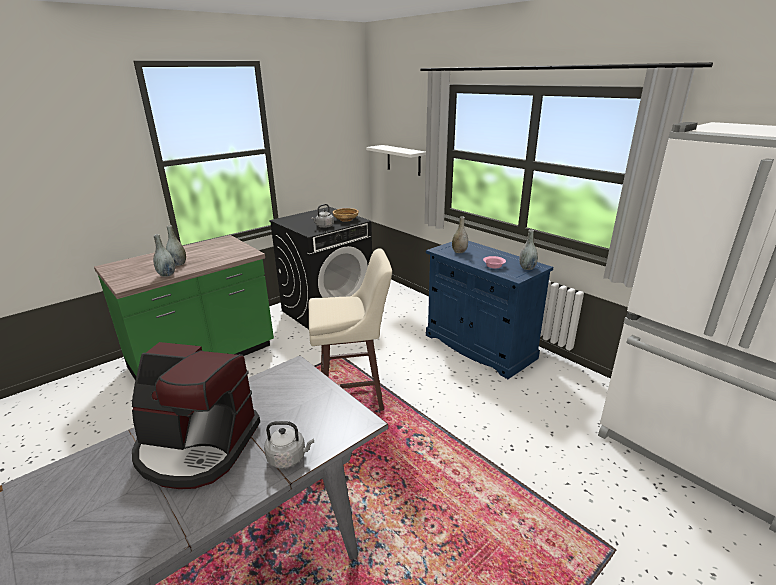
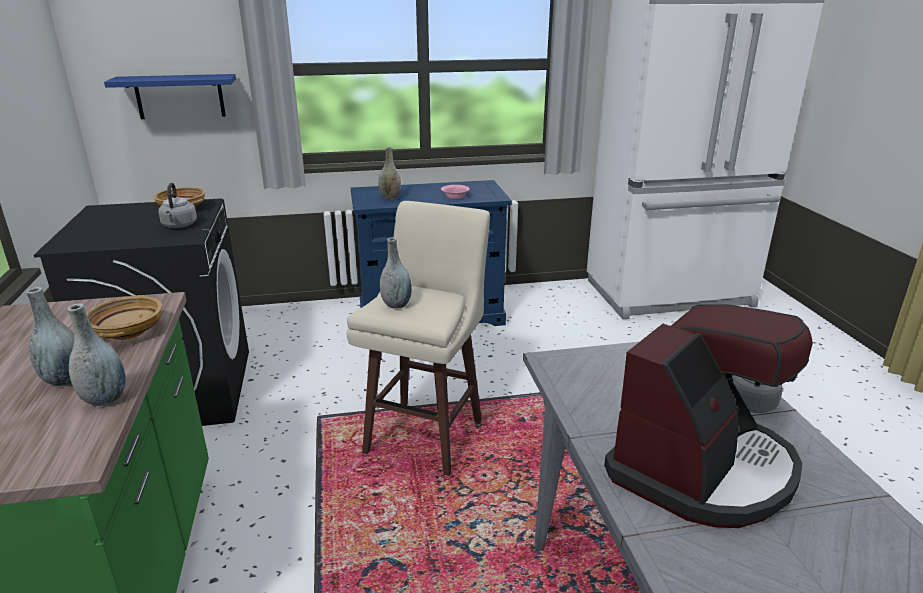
camera: 60 degrees left, 0 degrees up
(220, 258) = (128, 331): none -> beige bowl
(403, 160) = (180, 96): white shelf -> blue shelf
(527, 268) = (481, 188): grey vase -> grey vase (396, 305)

